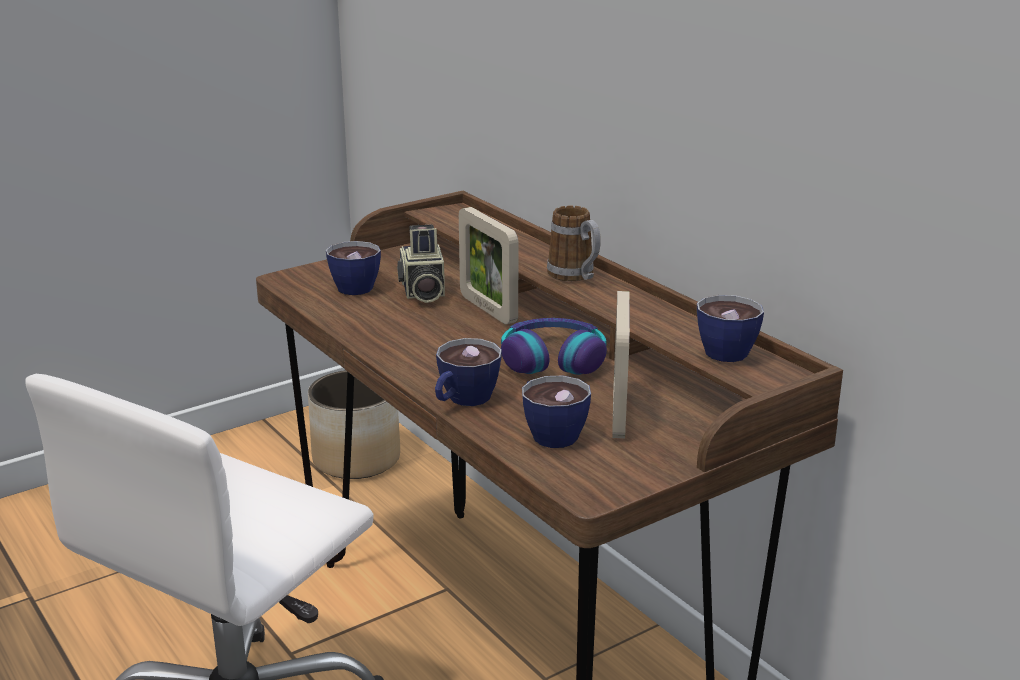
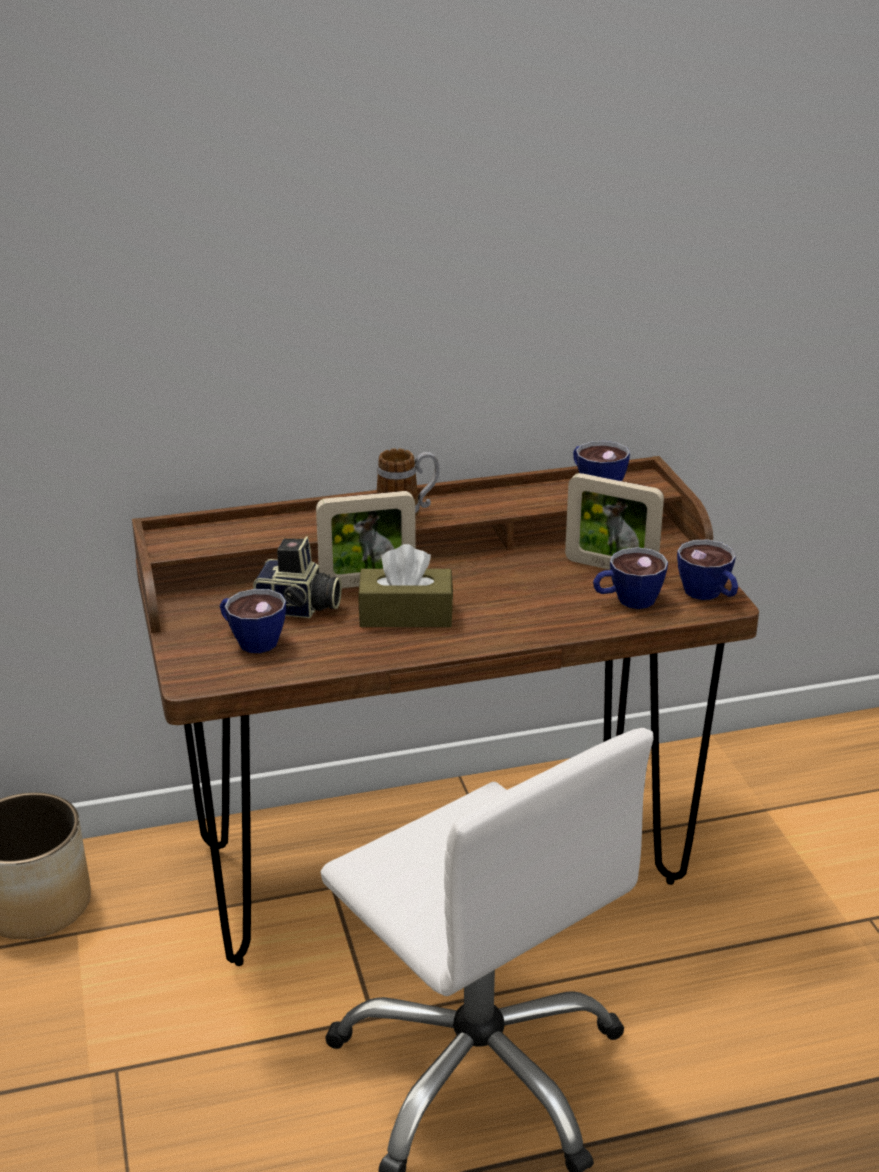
camera: 70 degrees left, 5 degrees up
(440, 333) = (406, 615): none -> brown tissue box
(463, 401) = (551, 627): cup -> cup (709, 595)
(553, 359) = (496, 573): headphones -> none

